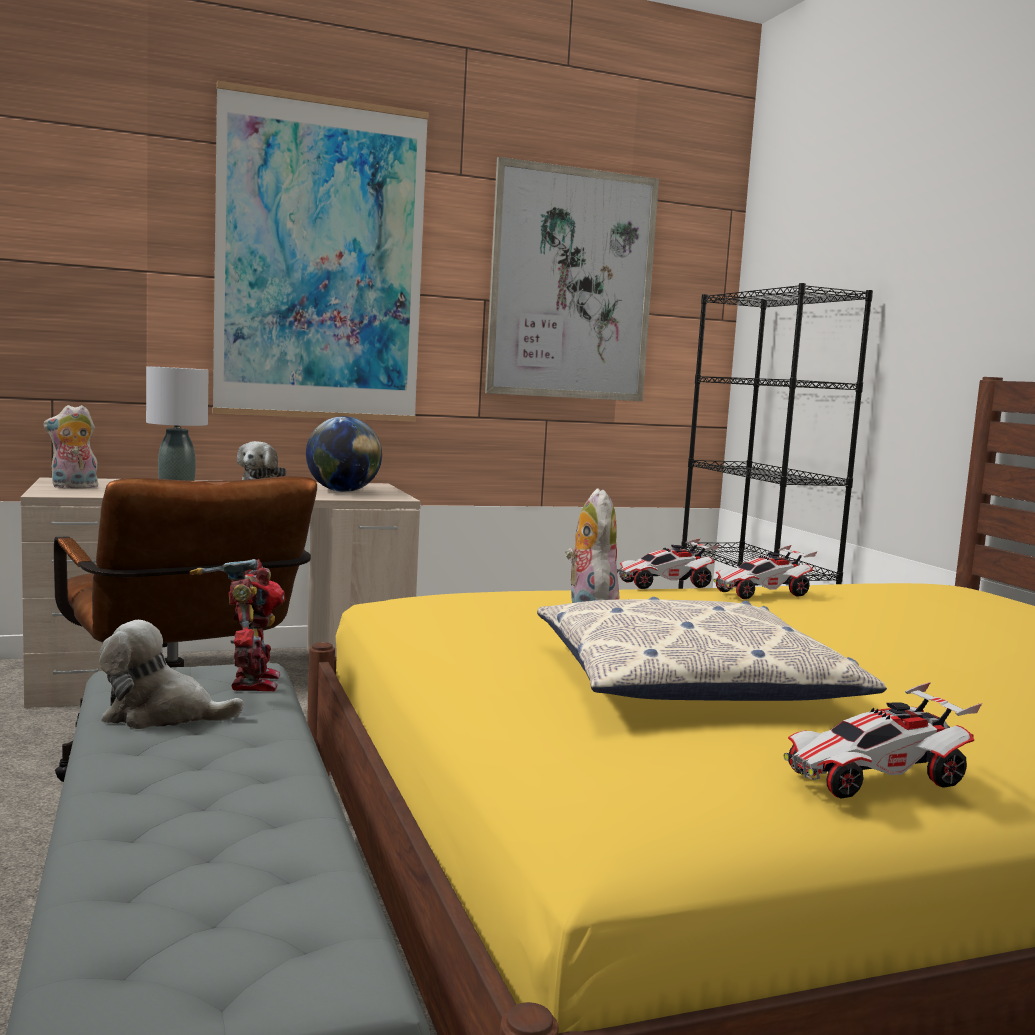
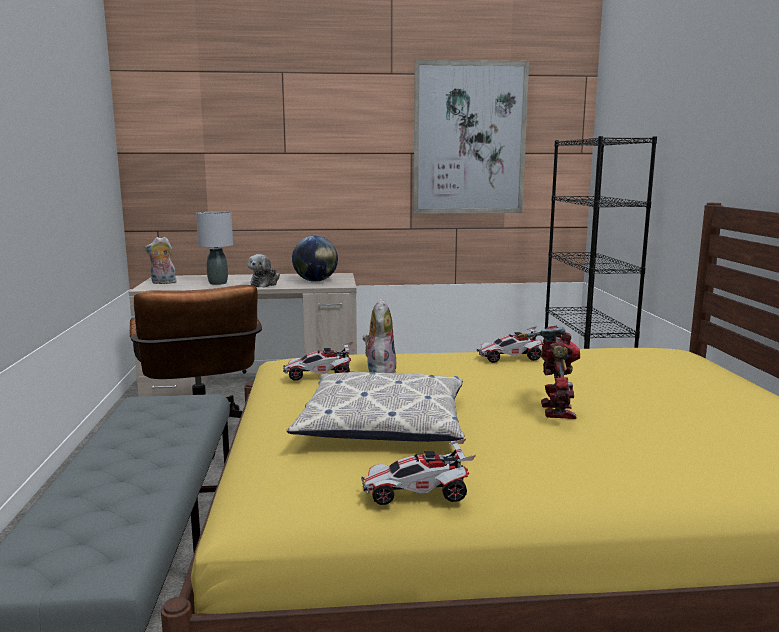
camera: 15 degrees right, 5 degrees up
(161, 715) = (137, 426): plush toy -> none
(250, 682) = (196, 406): toy robot -> toy robot (553, 411)
(321, 261) = (304, 138): picture -> none
(664, 584) = (455, 350): toy car -> toy car (319, 376)

